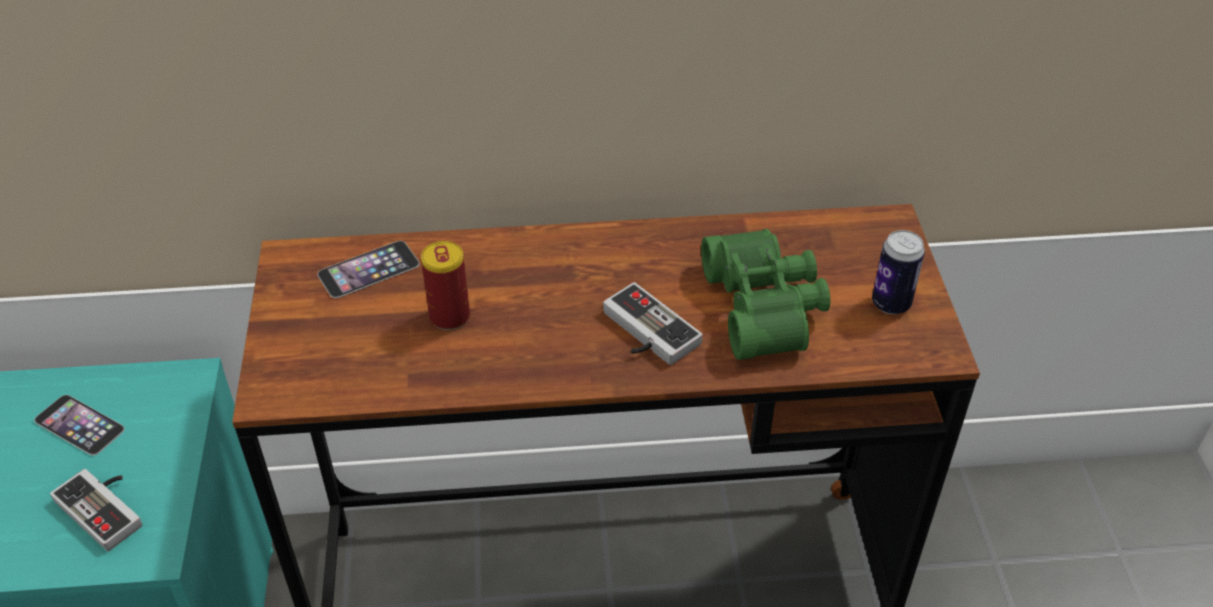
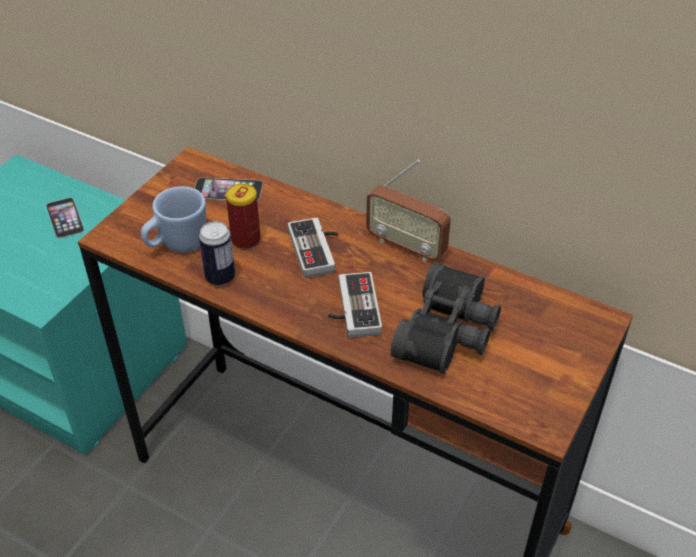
camera: 35 degrees right, 0 degrees up
(107, 507) = (40, 270): game controller -> game controller (318, 250)
(371, 362) = (177, 245): none -> blue mug
(636, 239) = (406, 246): none -> radio
(766, 306) = (450, 333): green binoculars -> black binoculars
(891, 304) = (542, 376): can -> can (220, 277)

